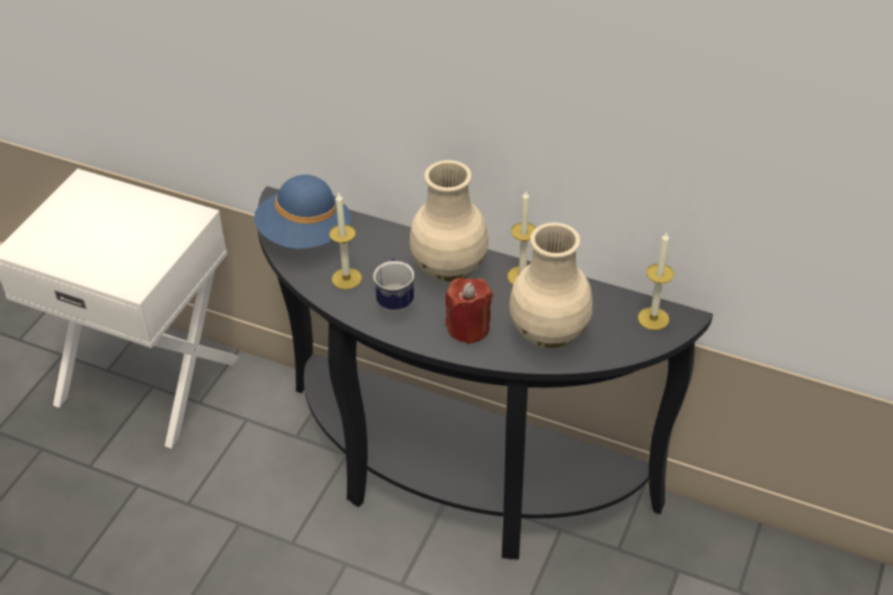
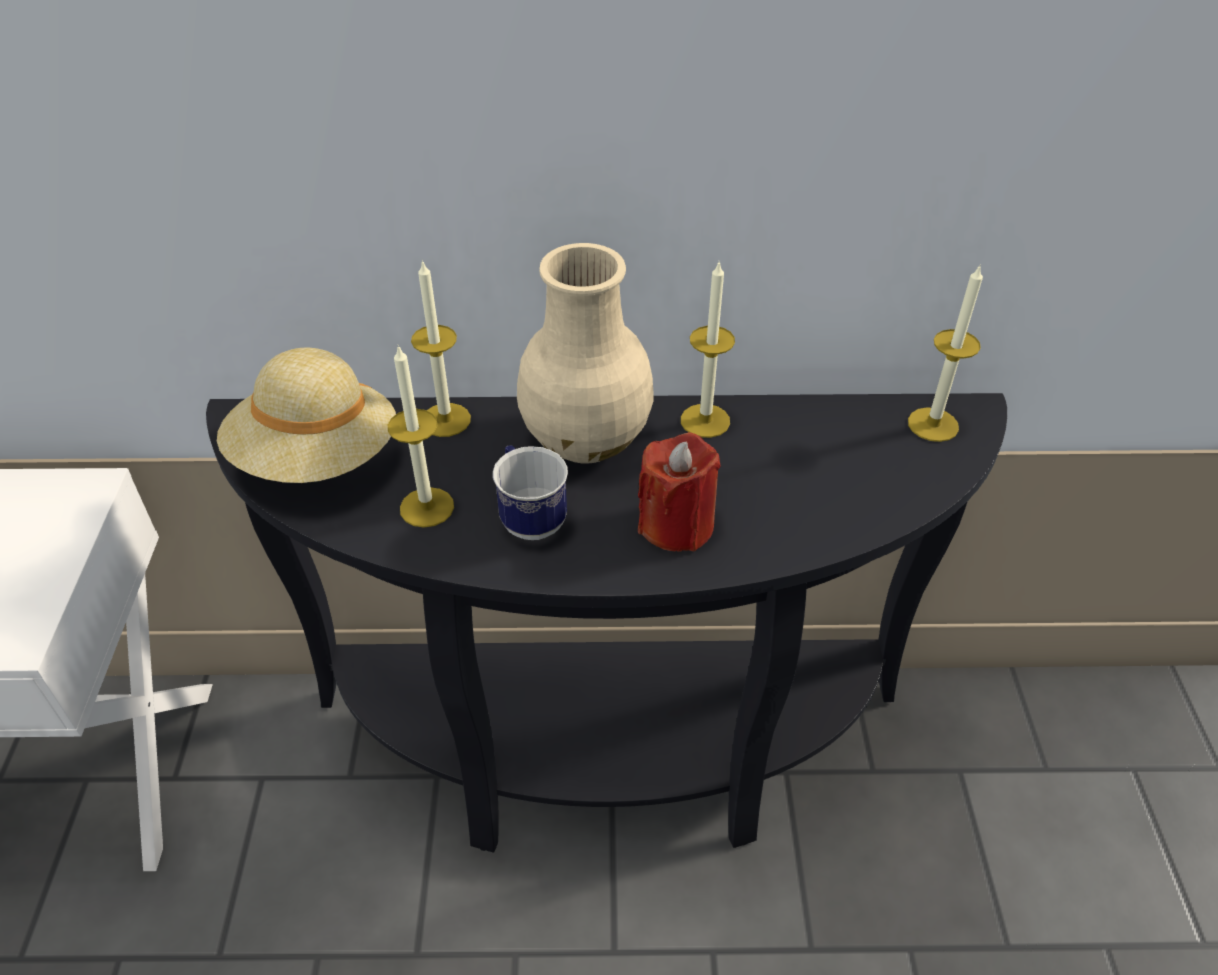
camera: 25 degrees left, 0 degrees up
(305, 236) = (317, 458): blue hat -> beige hat
(381, 234) = (445, 420): none -> candle
(549, 332) = (803, 491): beige vase -> none

